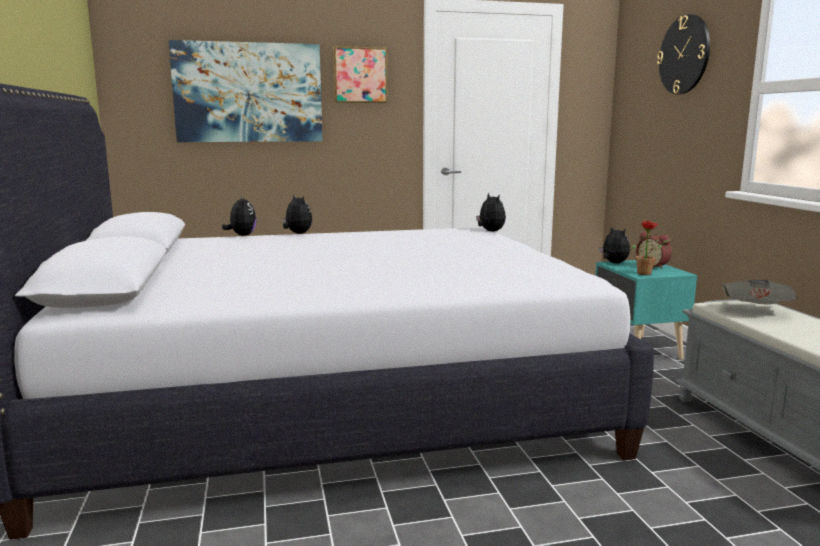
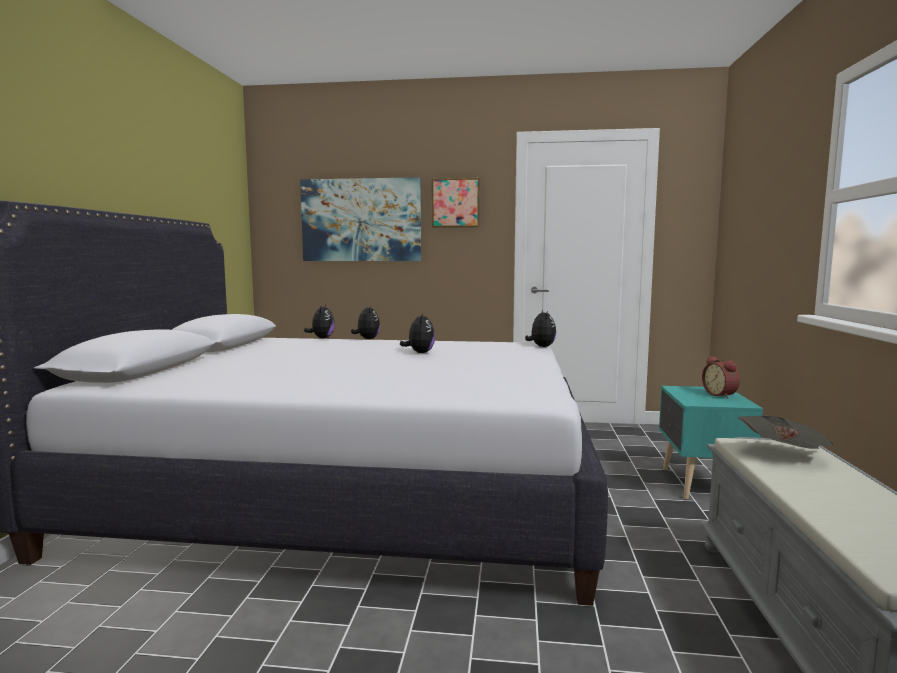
camera: 20 degrees right, 5 degrees down
(613, 263) = (678, 388): plush toy -> plush toy (419, 353)
(647, 273) = (703, 401): potted plant -> none
(684, 55) = (771, 168): wall clock -> none

